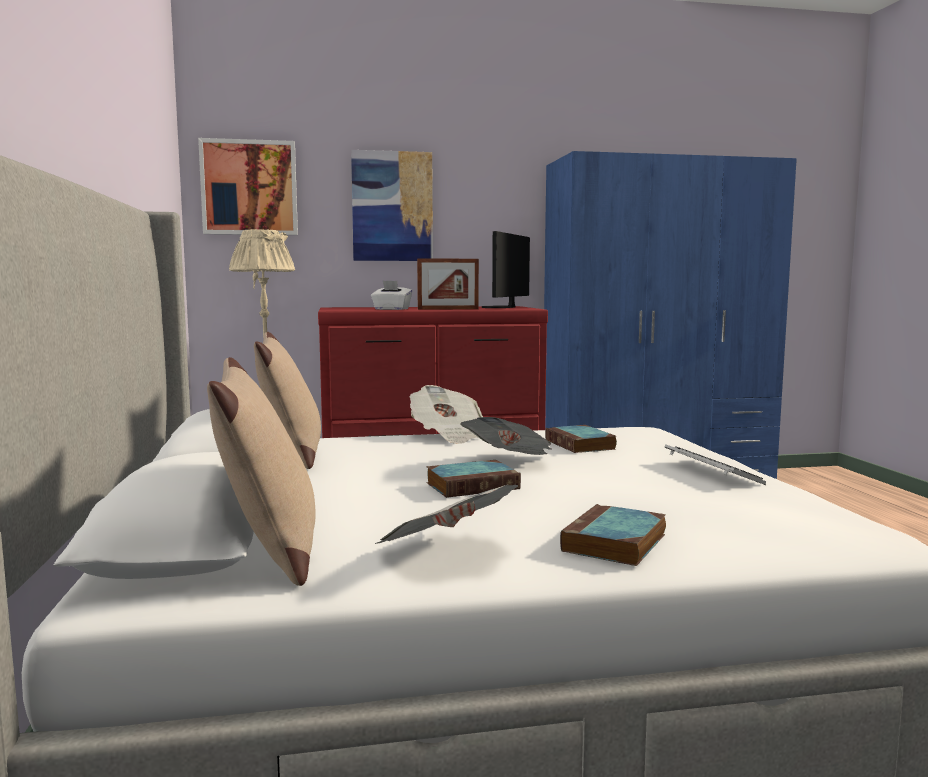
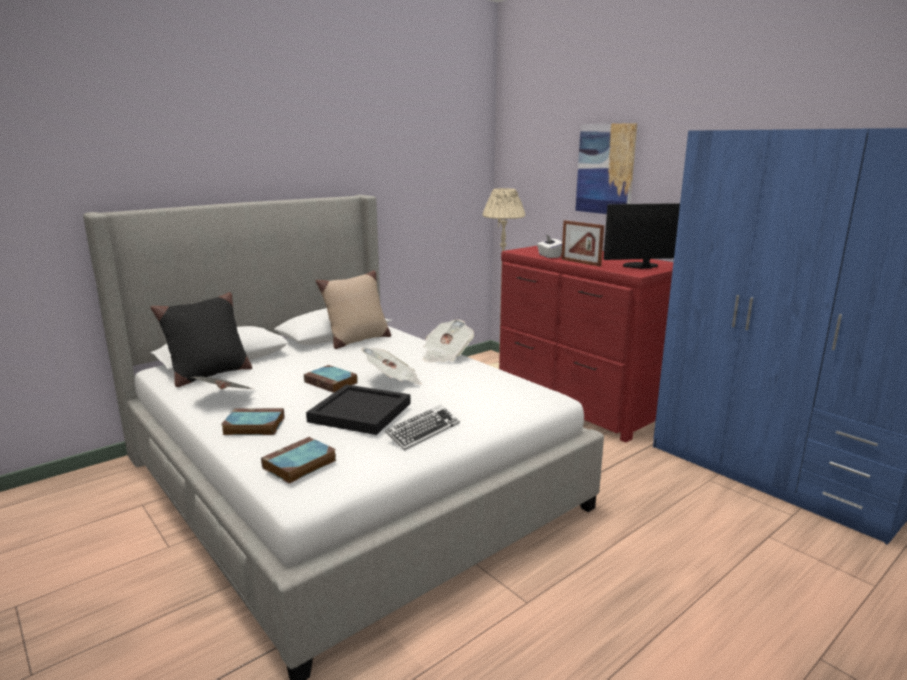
camera: 60 degrees right, 10 degrees up
(249, 188) = (525, 154): picture -> none
(269, 555) = (209, 375): beige pillow -> black pillow
(581, 445) = (464, 388): book -> book (299, 465)
(628, 484) = (359, 413): none -> black tray

